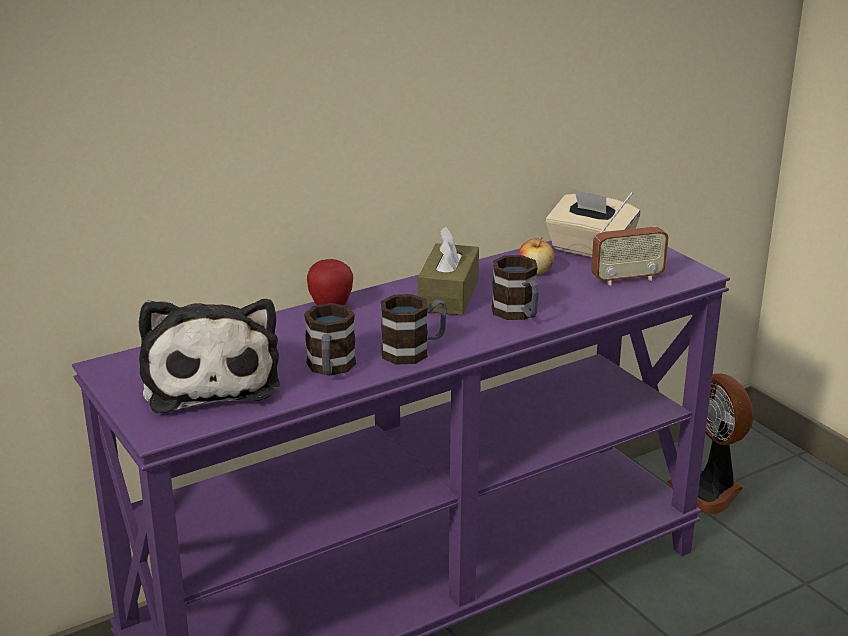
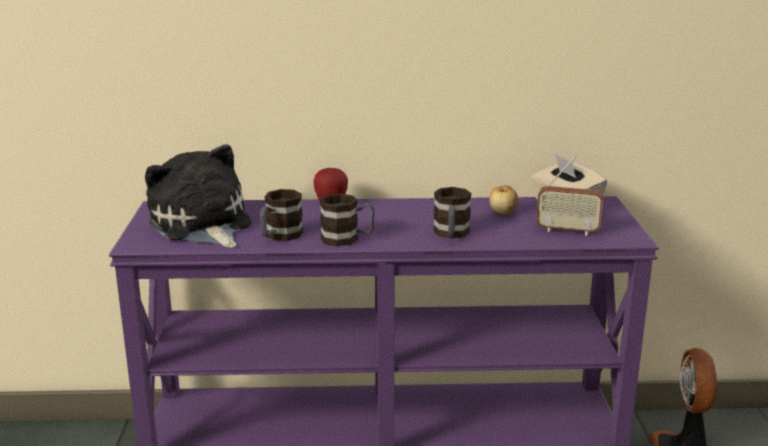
camera: 30 degrees right, 5 degrees down
(210, 380) = (202, 226): plush toy -> plush toy turned 135 degrees clockwise
(448, 295) = (419, 213): brown tissue box -> none

